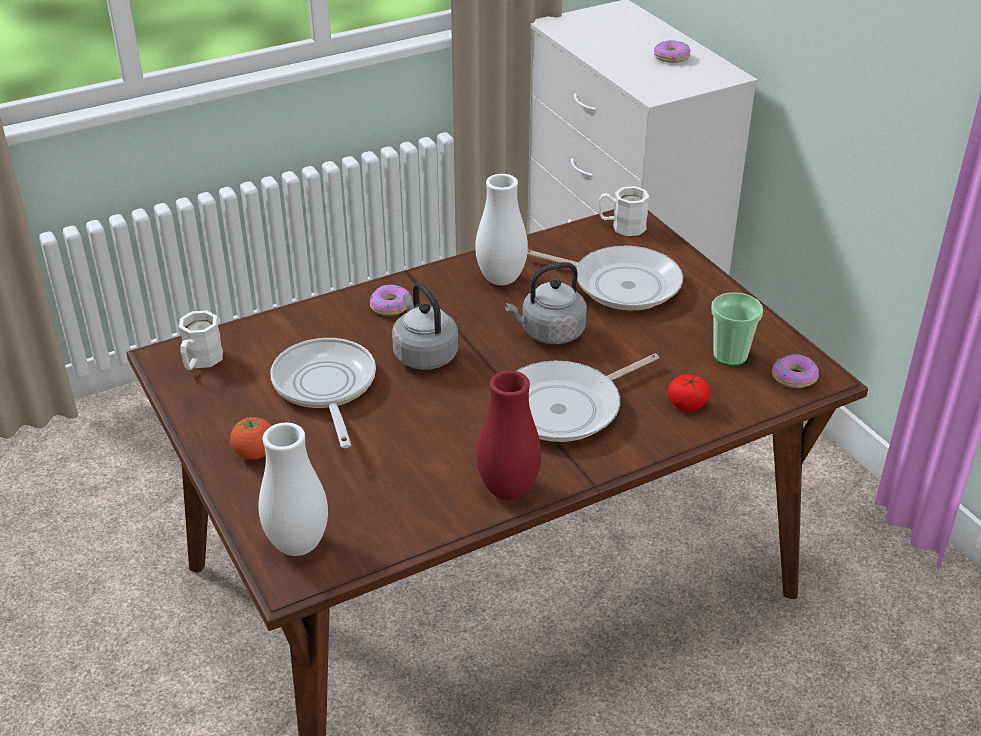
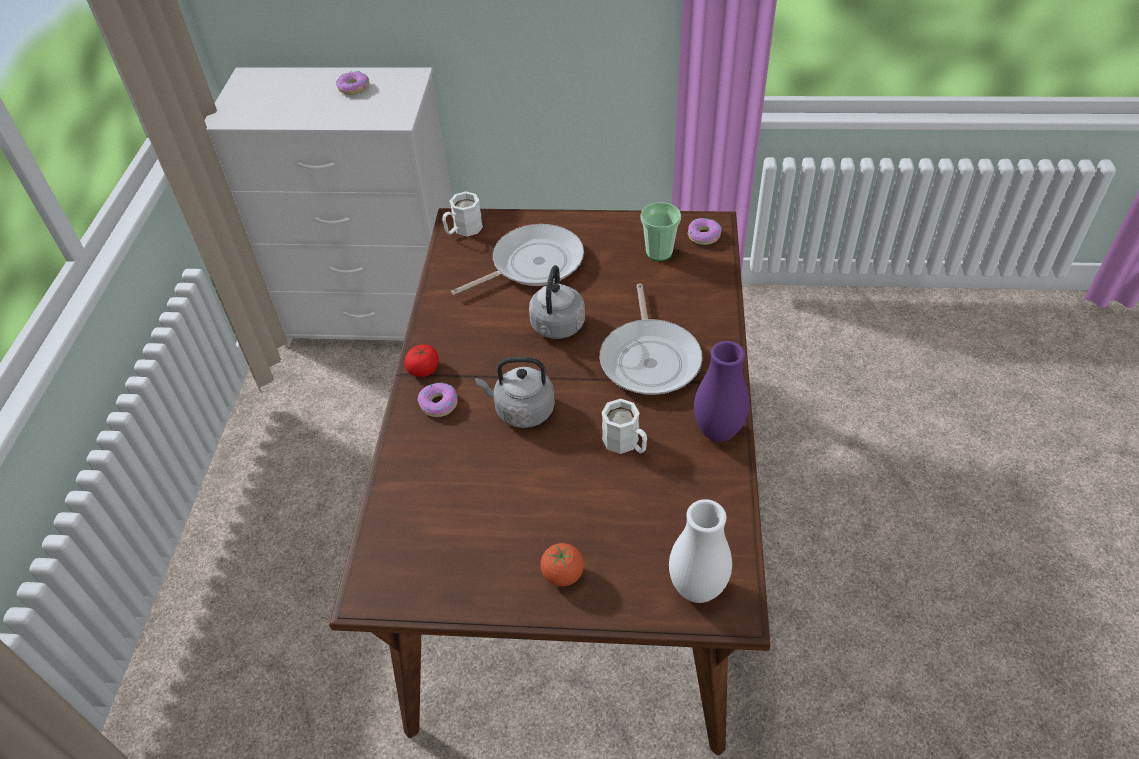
camera: 55 degrees left, 10 degrees up
(200, 361) = (400, 568): white mug -> white mug (626, 444)
(325, 388) = (513, 492): frying pan -> none
(501, 279) = (466, 323): white vase -> none
(508, 490) = (718, 431): red vase -> purple vase
(687, 404) = (693, 297): tomato -> tomato (423, 369)

